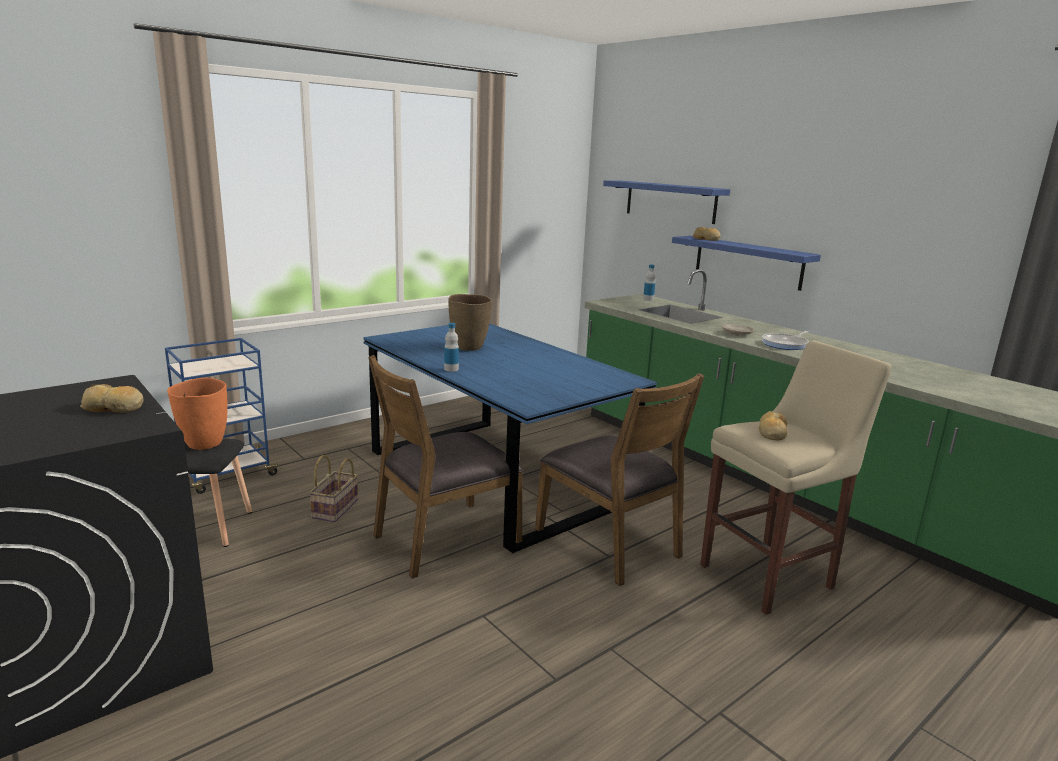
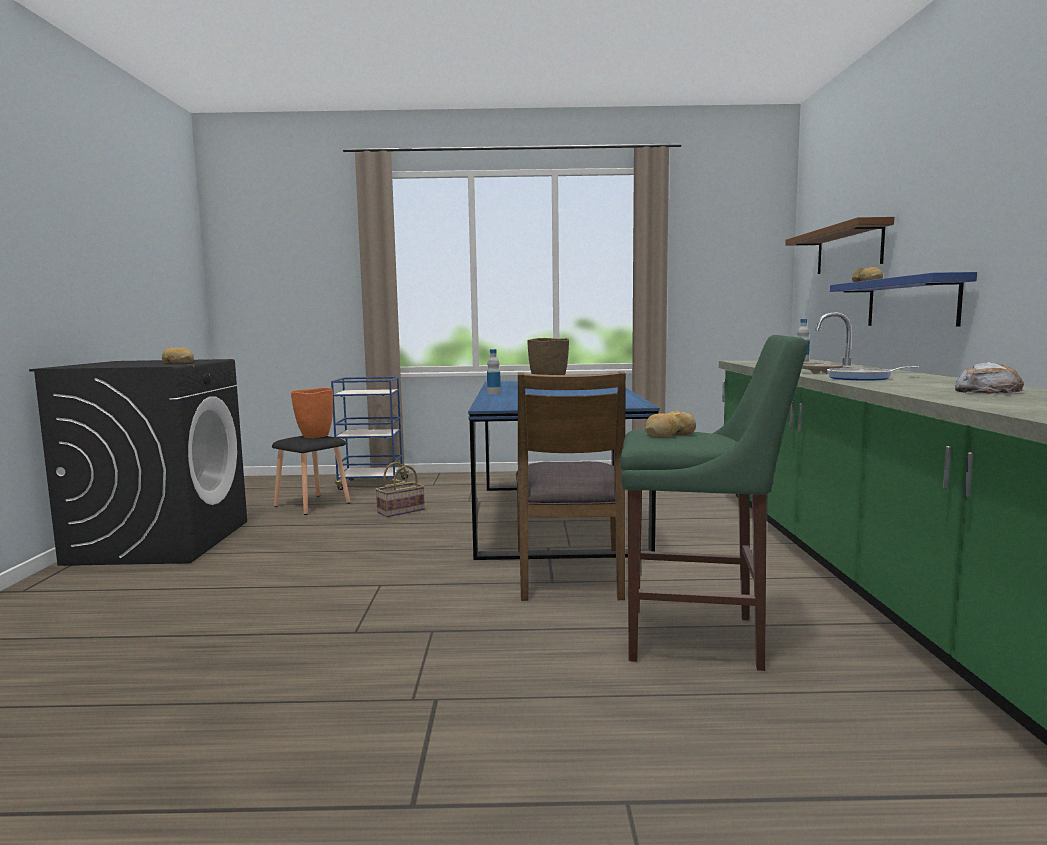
camera: 40 degrees right, 10 degrees down
(445, 539) = (440, 541): brown chair -> none
(670, 201) = (849, 249): blue shelf -> brown shelf
(771, 575) = (701, 638): beige stool -> green stool
(902, 367) = (987, 391): none -> bread

